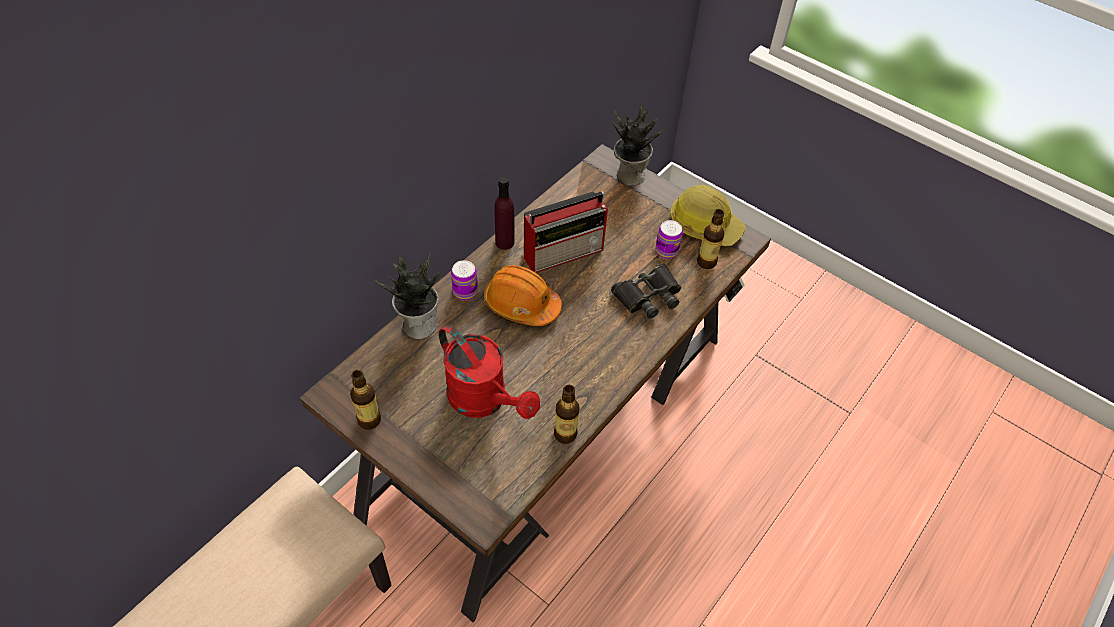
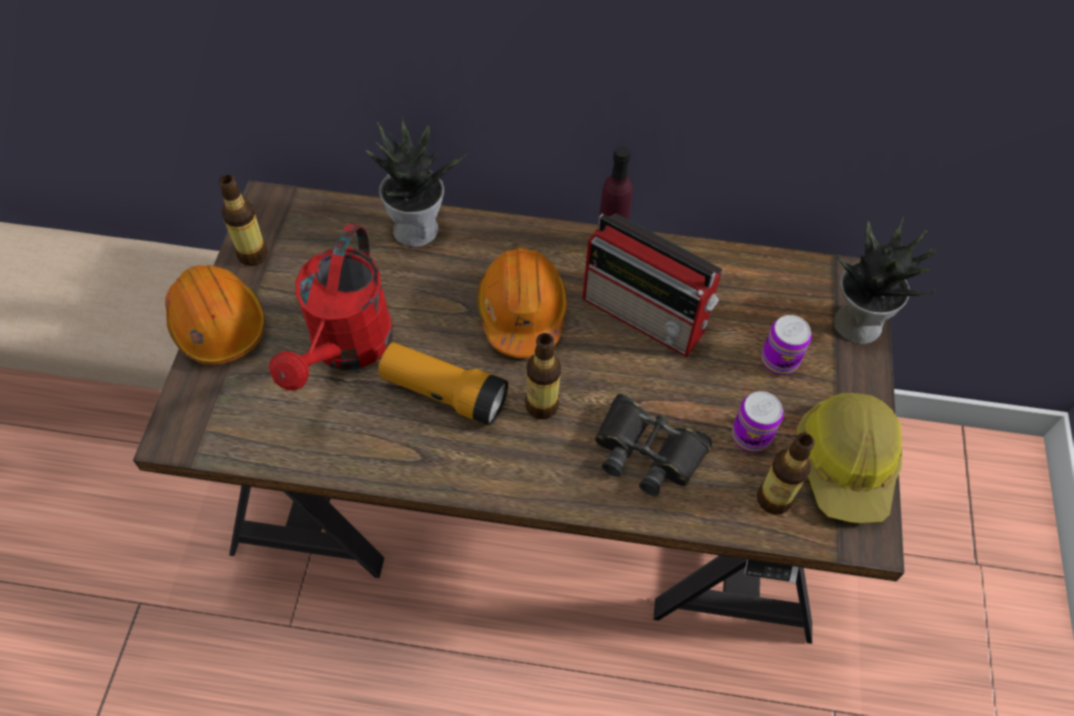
camera: 60 degrees right, 5 degrees up
(412, 462) = (217, 323): none -> orange hard hat
(465, 292) = (498, 245): can -> can (779, 360)
(551, 366) = (444, 394): none -> flashlight
(565, 434) = (346, 462): bottle -> bottle (542, 406)

